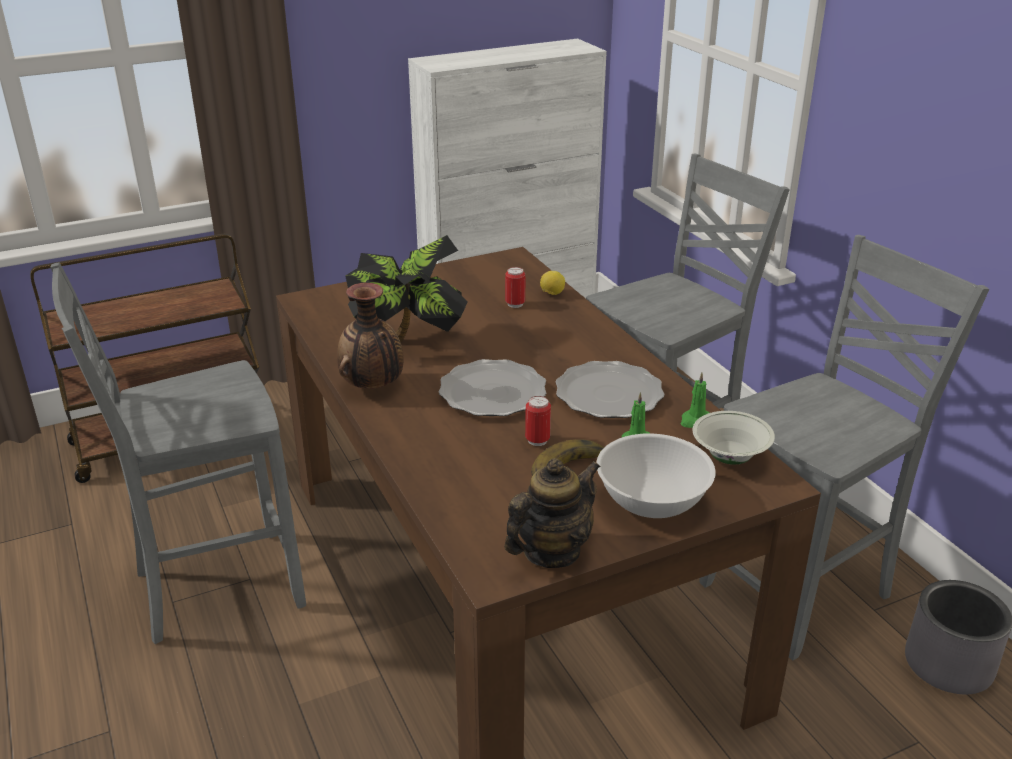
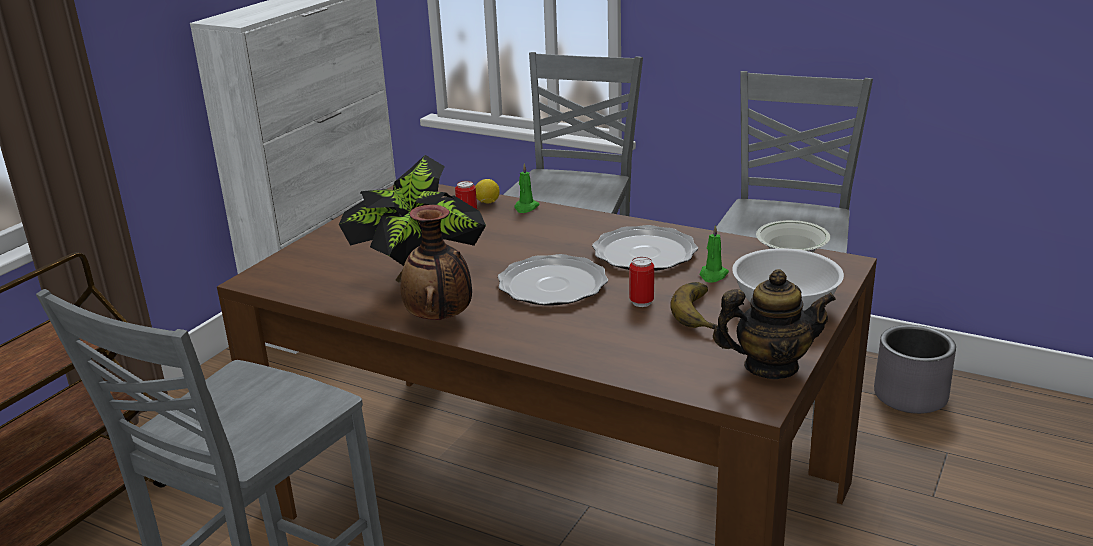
camera: 35 degrees left, 5 degrees down
(551, 551) = (770, 367): teapot -> teapot turned 75 degrees clockwise
(695, 420) = (732, 247): green candle -> green candle (526, 208)

